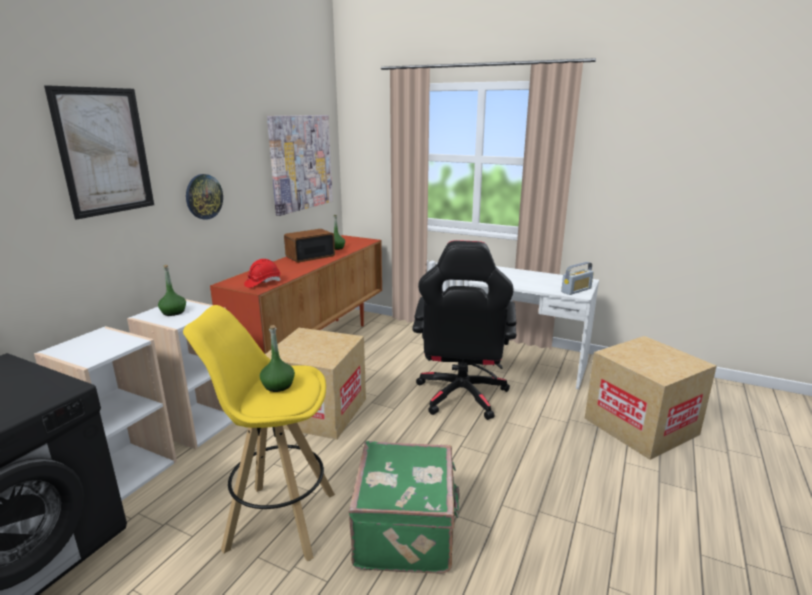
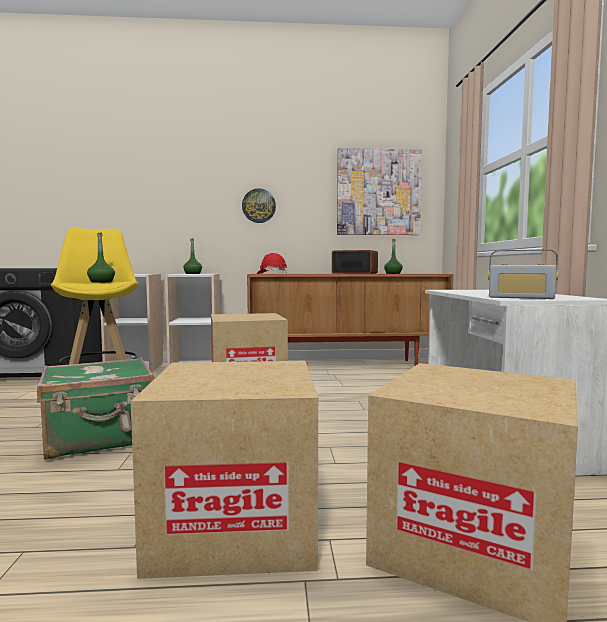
camera: 60 degrees right, 15 degrees down
(104, 152) = (185, 166): picture -> none
(461, 394) = (355, 419): black office chair -> none
(600, 489) = (235, 524): none -> cardboard box

